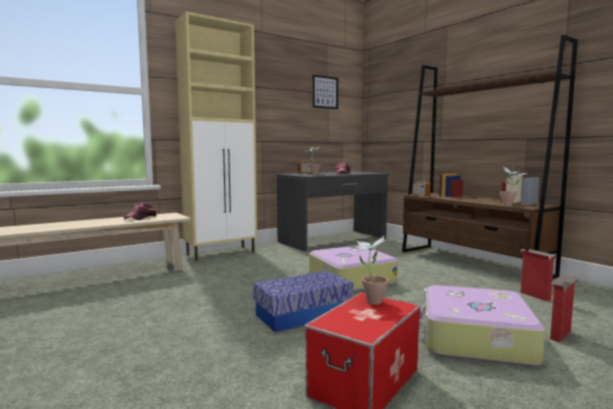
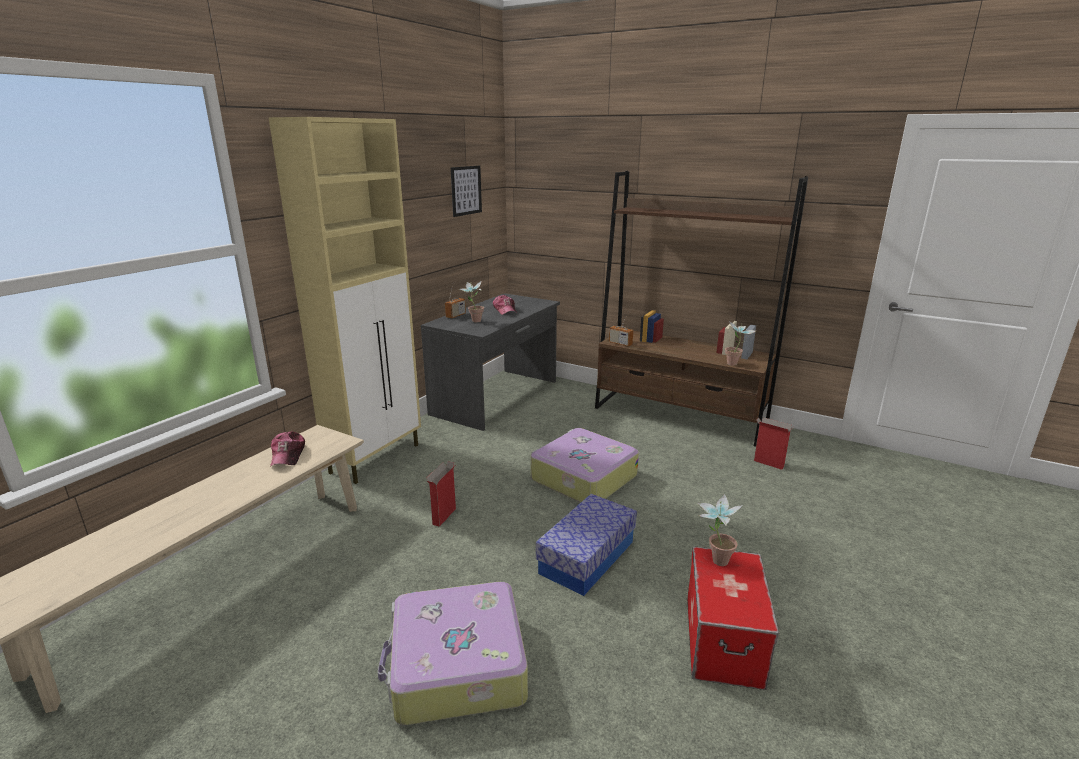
camera: 25 degrees left, 15 degrees up
(474, 339) = (763, 547): suitcase -> suitcase (456, 666)
(560, 335) = (821, 520): cardboard box -> cardboard box (444, 517)

